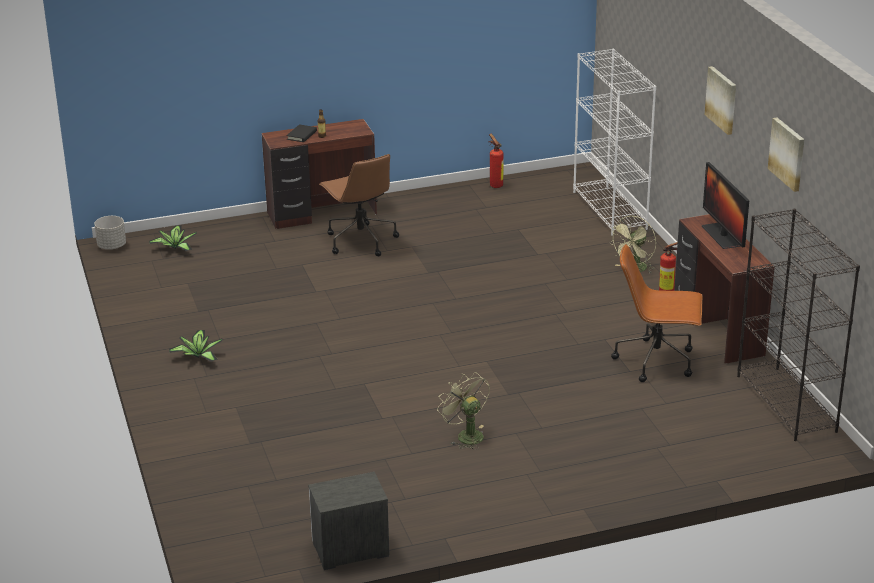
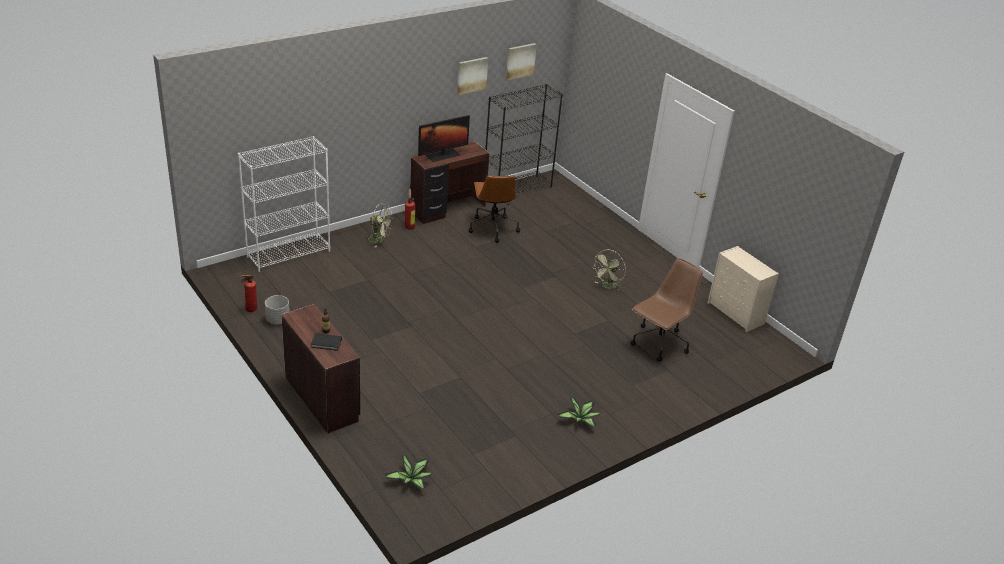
camera: 110 degrees left, 5 degrees up
(112, 246) = (421, 527): grey planter -> grey planter (278, 320)
(349, 549) = (736, 314): nightstand -> beige dresser
(360, 241) = (368, 368): brown office chair -> brown office chair (659, 344)
(722, 100) = (396, 91): picture -> picture (520, 61)

